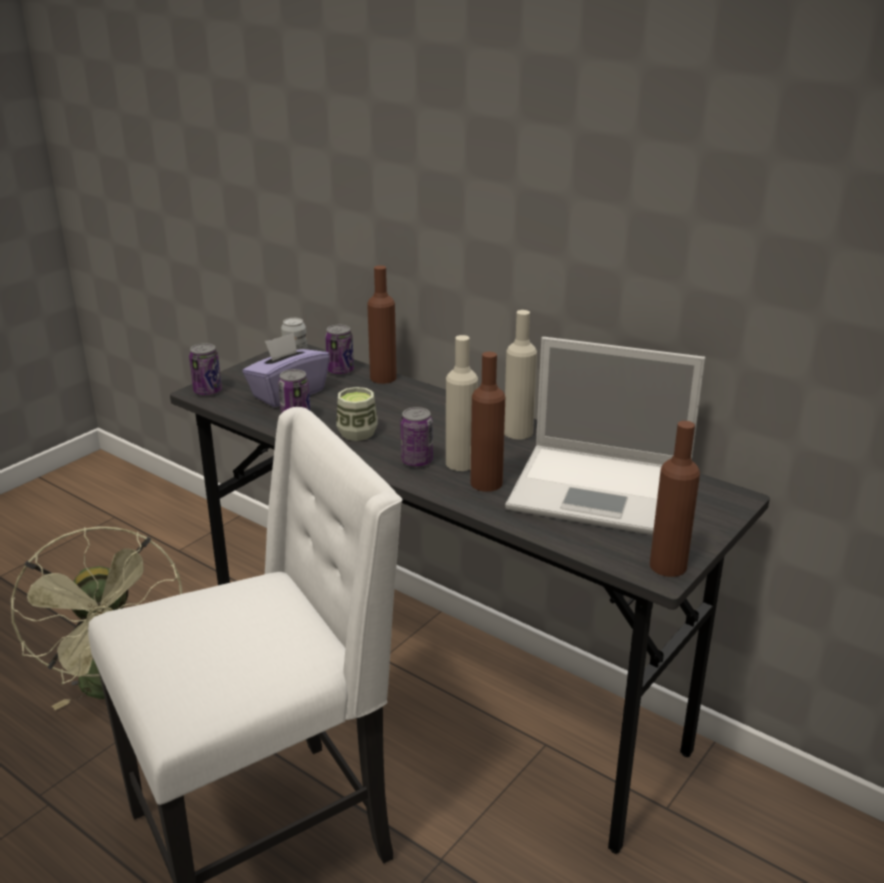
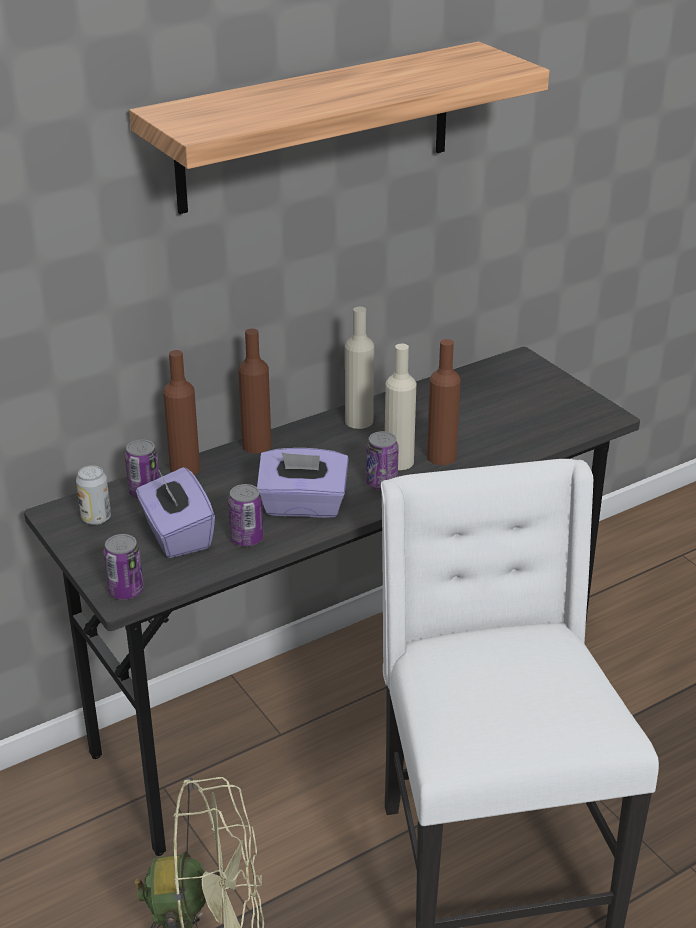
camera: 70 degrees left, 5 degrees up
(357, 433) = (303, 506): cup -> purple tissue box
(546, 114) = (316, 127): none -> shelf
(604, 491) = (483, 407): laptop -> none
(668, 566) = (599, 410): brown bottle -> brown bottle (256, 445)

